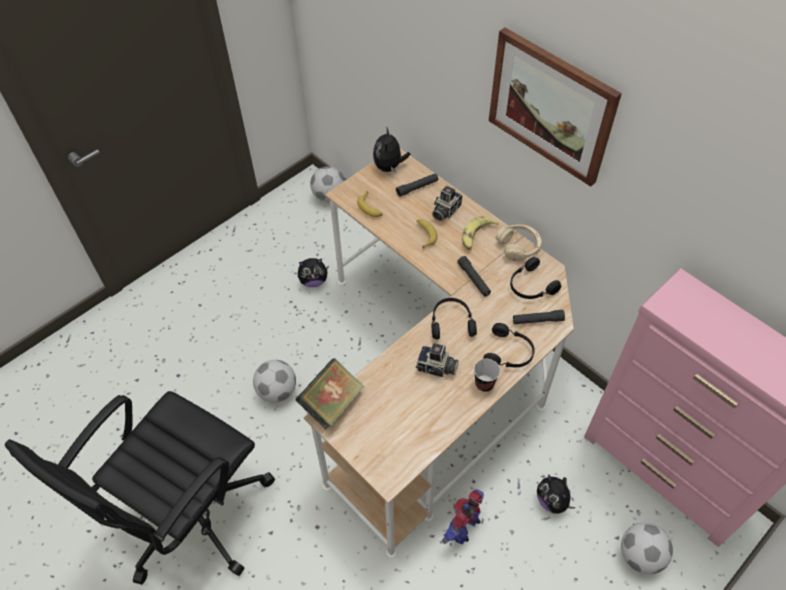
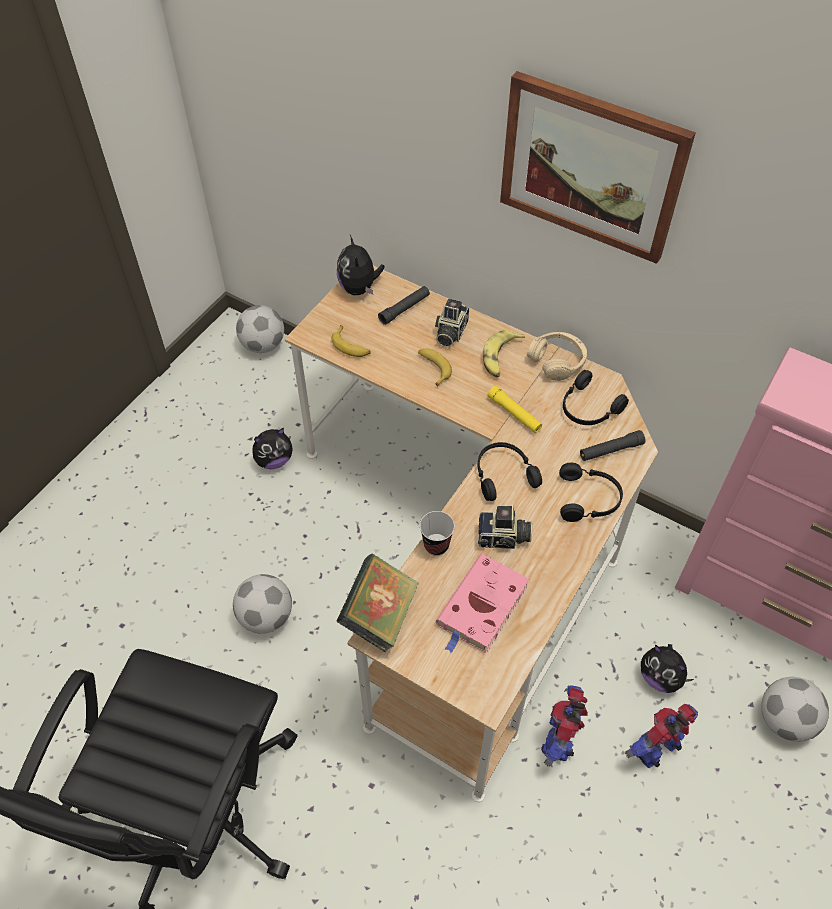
camera: 15 degrees left, 0 degrees up
(405, 414) = (481, 608): none -> pink book
(474, 279) = (514, 414): black flashlight -> yellow flashlight
(484, 384) = (570, 546): cup -> cup (436, 545)
(533, 551) = (656, 748): none -> toy robot

